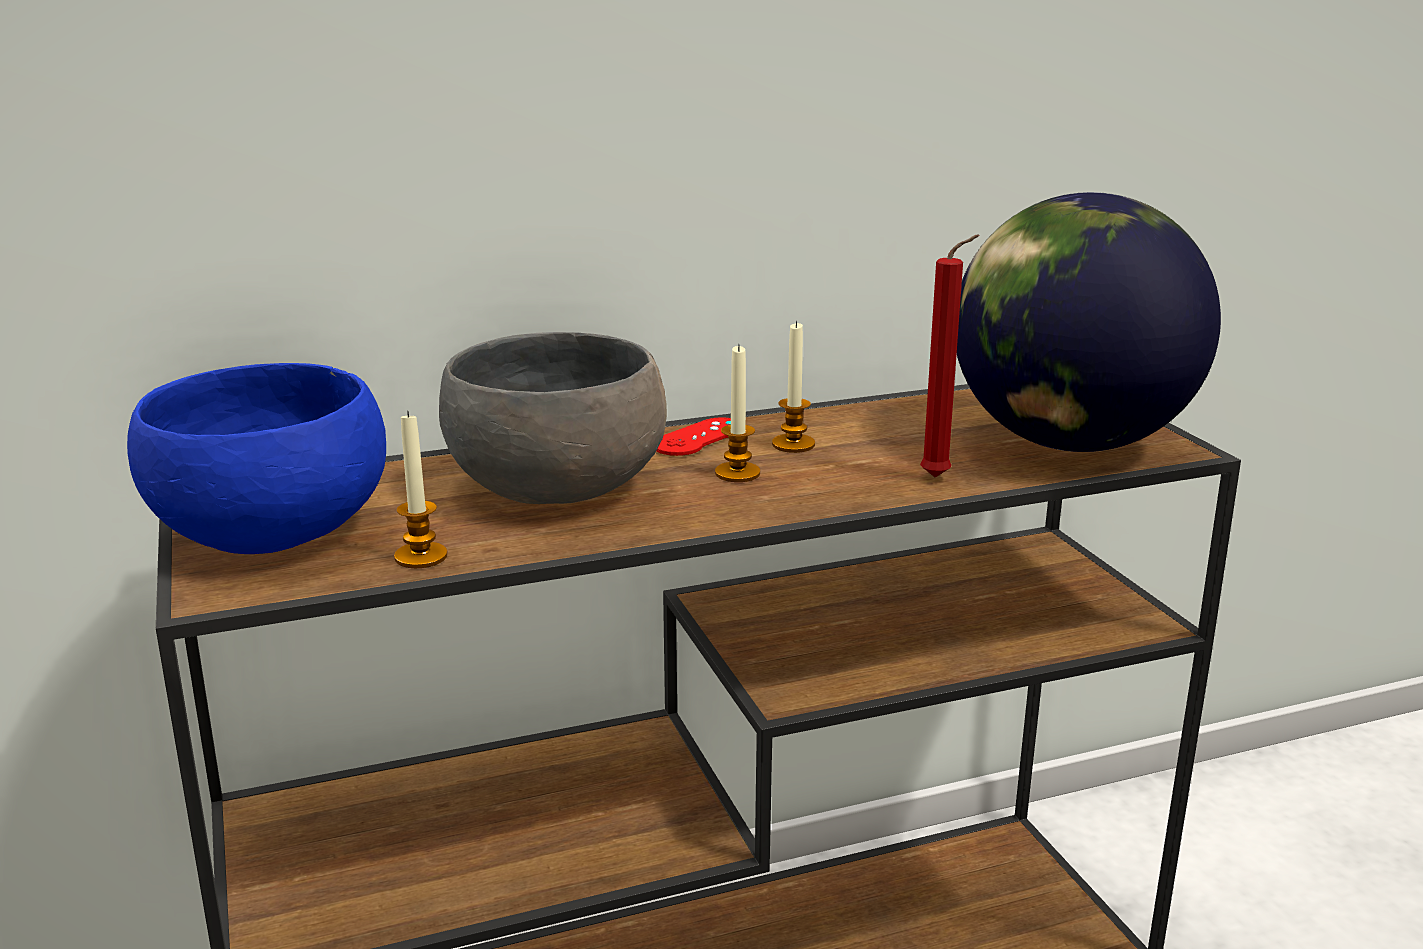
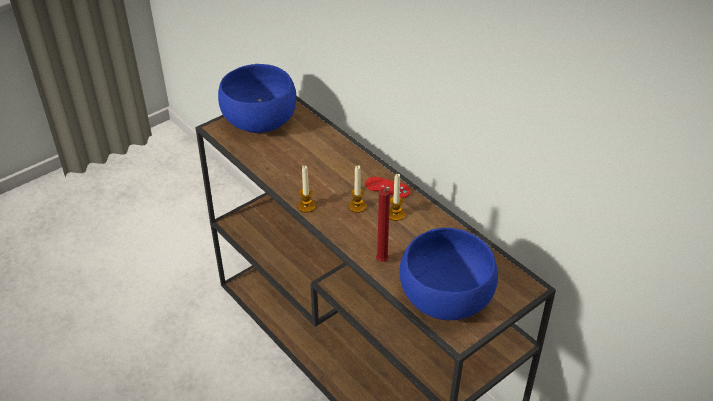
camera: 70 degrees right, 20 degrees up
(421, 557) = (255, 156): candle -> candle (306, 206)
(558, 487) = (322, 167): grey bowl -> none
(1068, 442) = (446, 297): globe -> blue bowl

